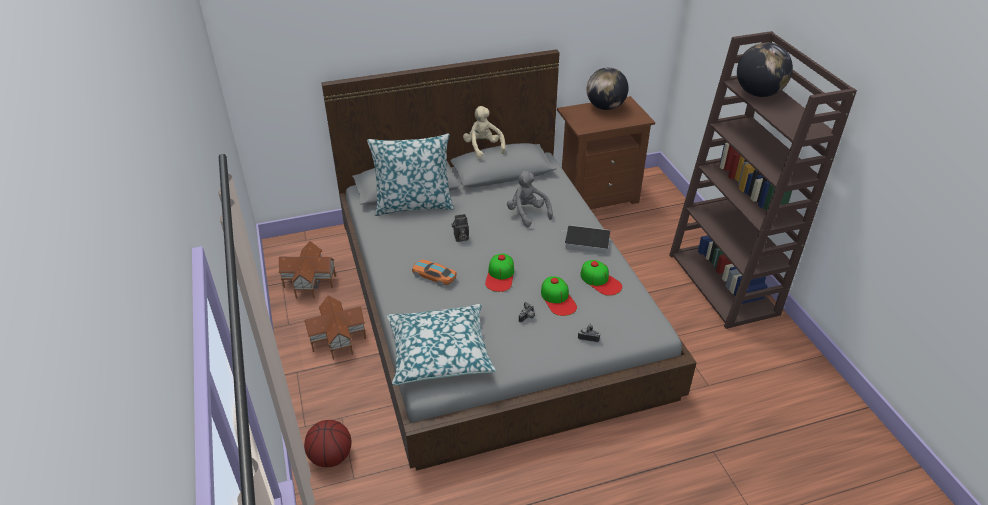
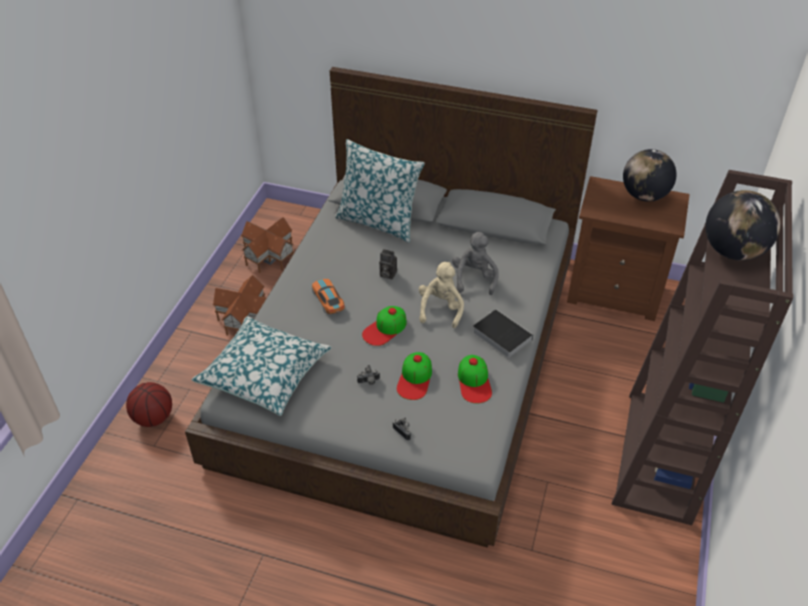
camera: 35 degrees right, 5 degrees up
(483, 148) = (483, 190): beige plush toy -> beige plush toy (440, 309)

